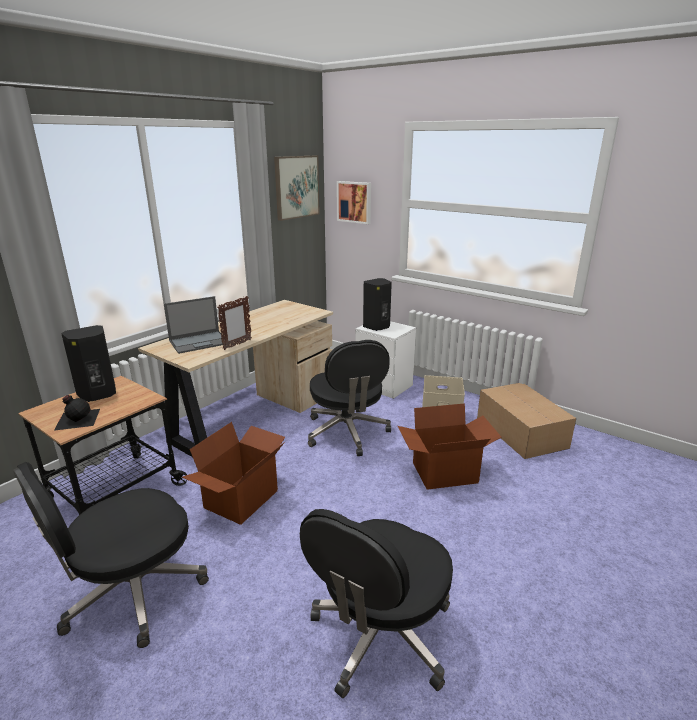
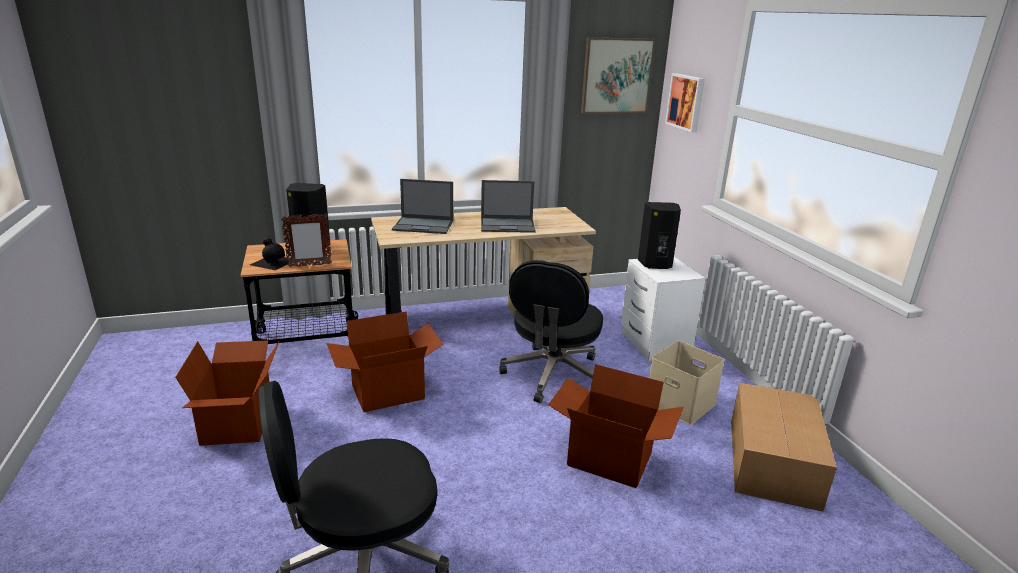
camera: 35 degrees right, 0 degrees up
(132, 593) = (239, 423): black office chair -> cardboard box
(237, 344) = (450, 236): picture frame -> picture frame (309, 265)
(267, 324) = (508, 225): none -> laptop

